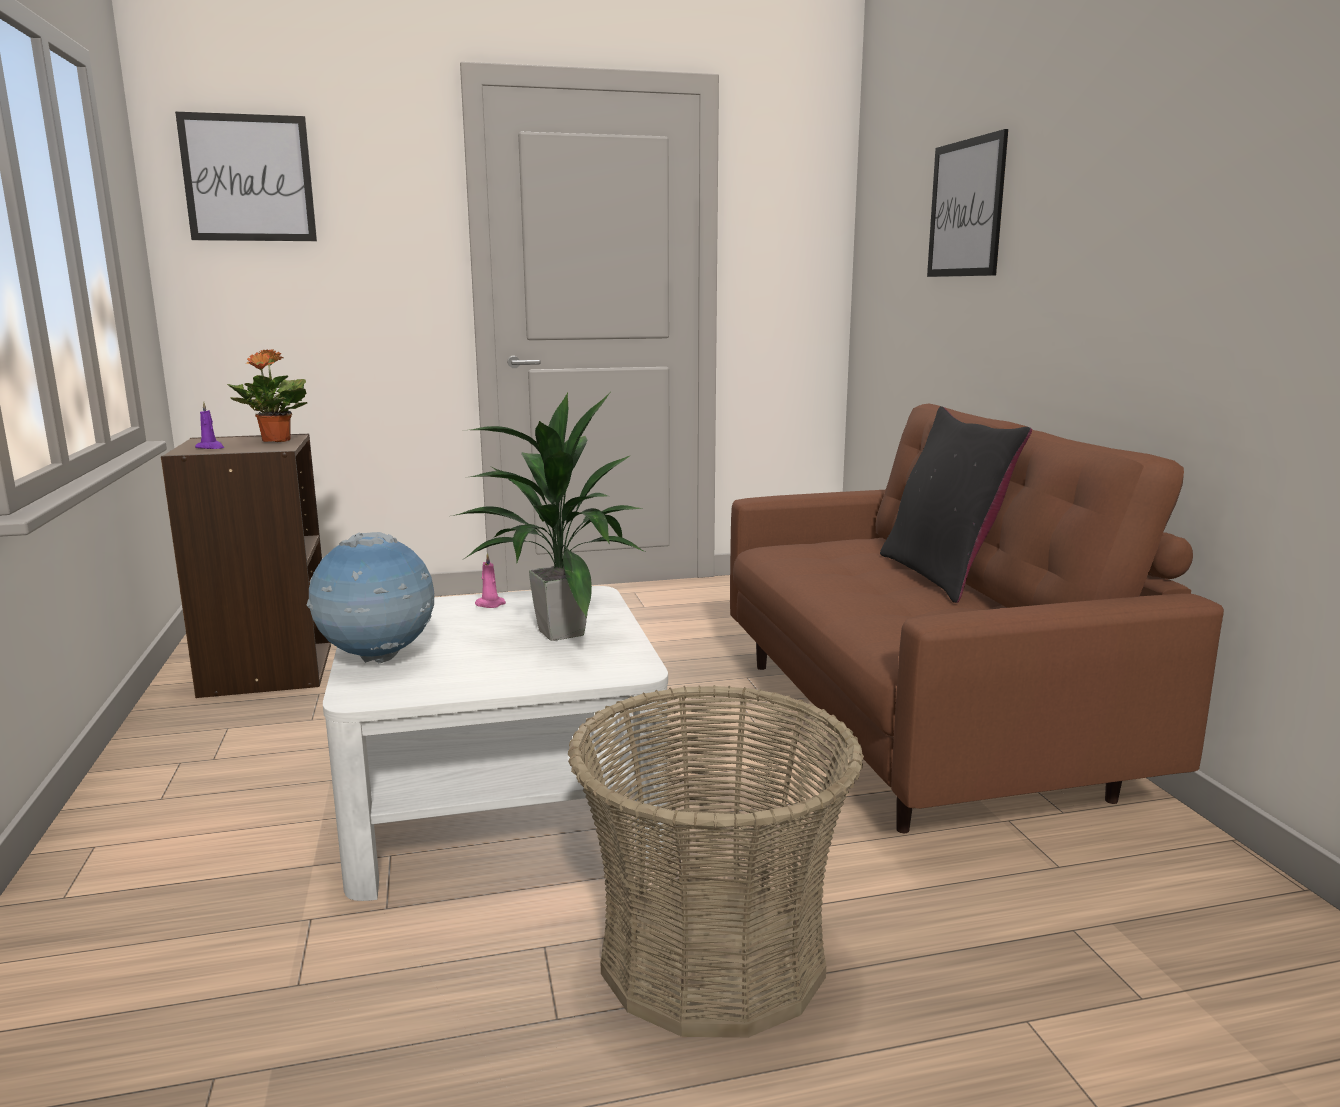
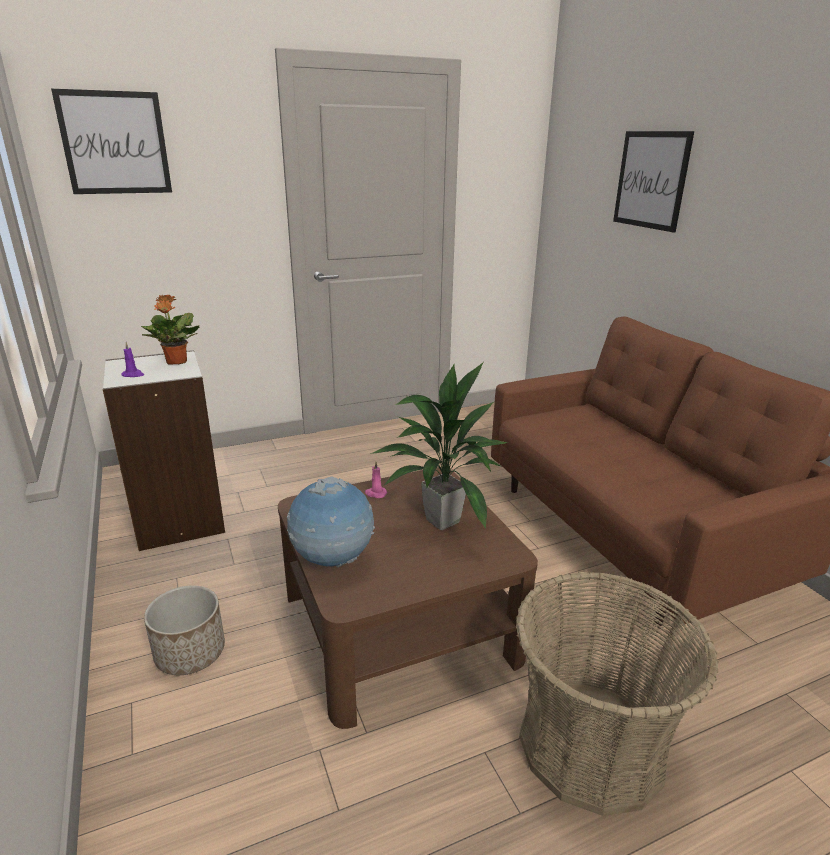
camera: 10 degrees left, 10 degrees up
(199, 803) = (190, 652): none -> planter
(265, 670) = (178, 520): brown bookcase -> white bookcase
(503, 800) = (400, 625): white coffee table -> brown coffee table
(942, 576) = (648, 442): black pillow -> none

